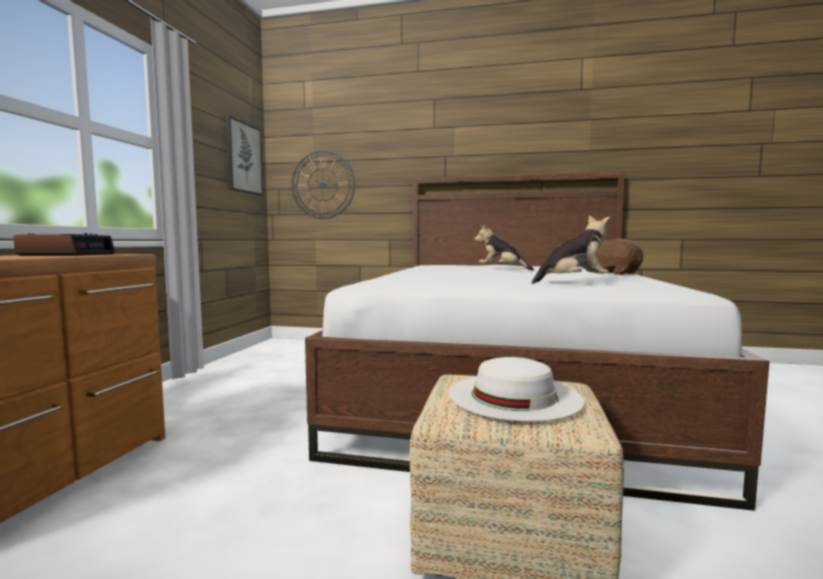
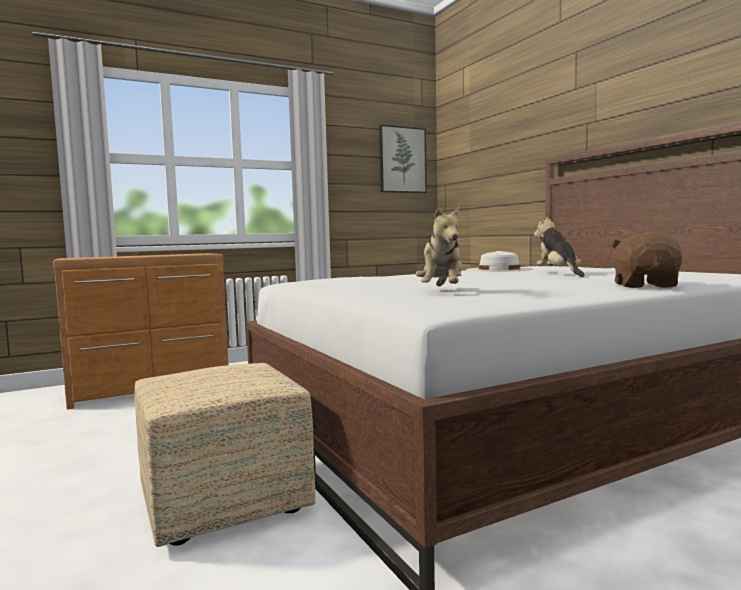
camera: 50 degrees right, 0 degrees up
(68, 254) = (182, 254): alarm clock -> none
(323, 184) = (475, 176): wall clock -> none
(513, 396) = (210, 378): white hat -> white hat (499, 269)
(573, 282) = (442, 291): plush toy -> plush toy turned 60 degrees clockwise

